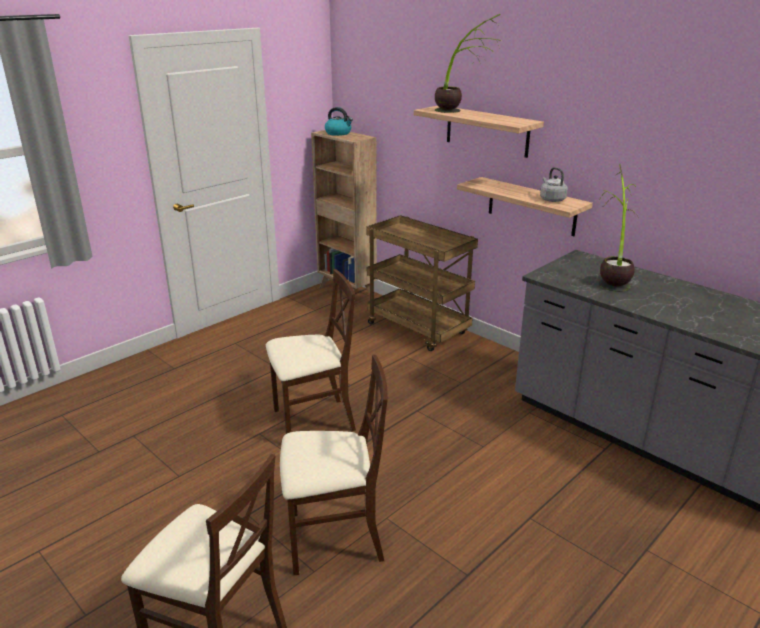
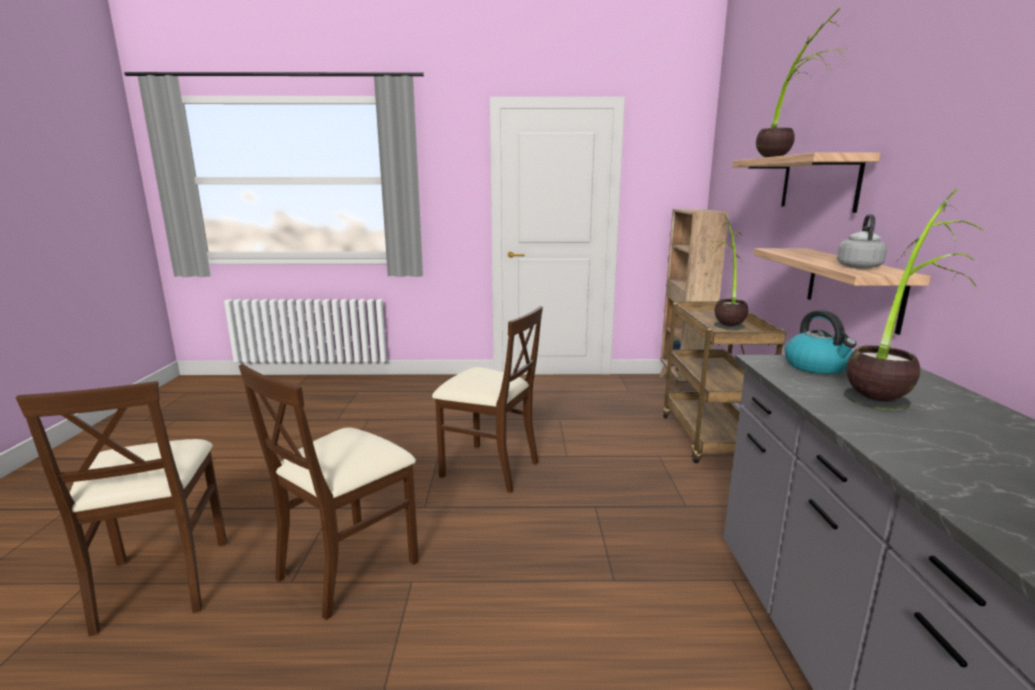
camera: 45 degrees right, 10 degrees down
(334, 538) = (348, 567): beige chair -> beige chair turned 90 degrees clockwise
(338, 133) = (697, 209): kettle -> kettle (817, 367)
(418, 236) = (725, 321): none -> potted plant

